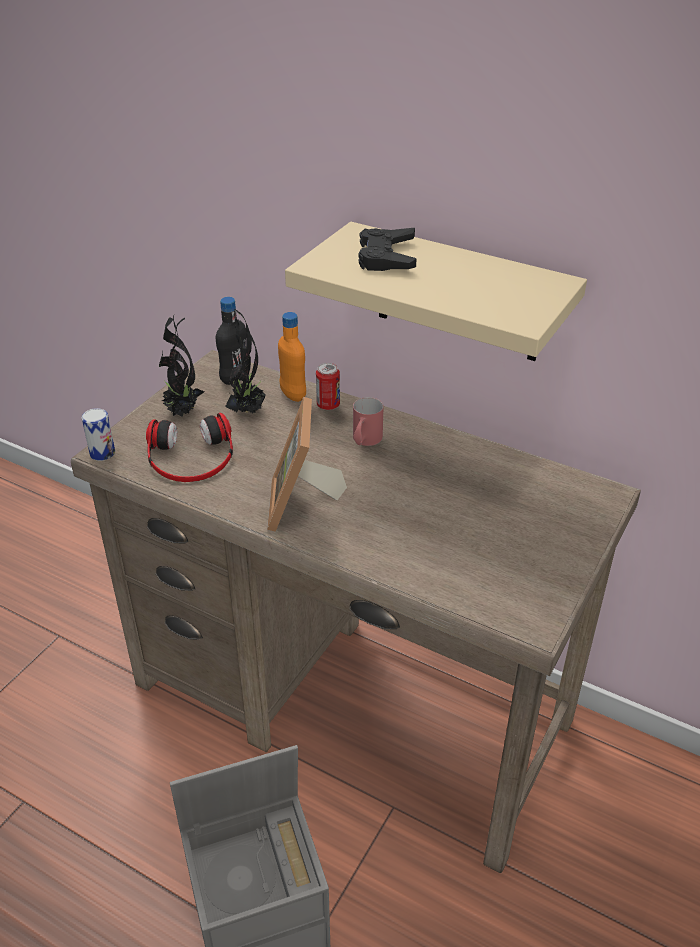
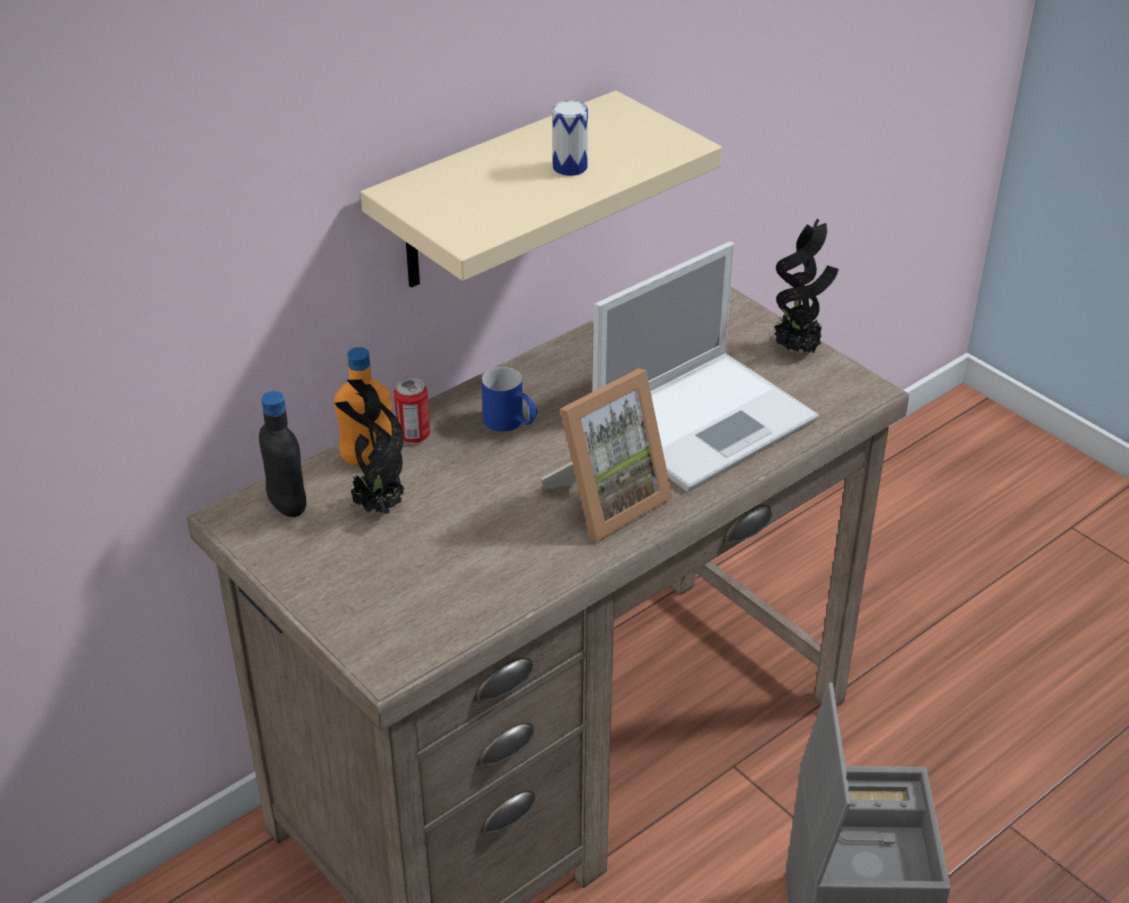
camera: 70 degrees left, 0 degrees up
(102, 453) = (389, 668): can -> can (570, 167)
(182, 412) = (339, 571): potted plant -> potted plant (798, 350)
(191, 457) = (453, 579): headphones -> none
(302, 505) = (606, 501): picture frame -> picture frame turned 60 degrees counterclockwise
(365, 441) = (511, 424): red mug -> blue mug
(386, 256) = (481, 186): black game controller -> none
(430, 535) = (707, 418): none -> laptop

